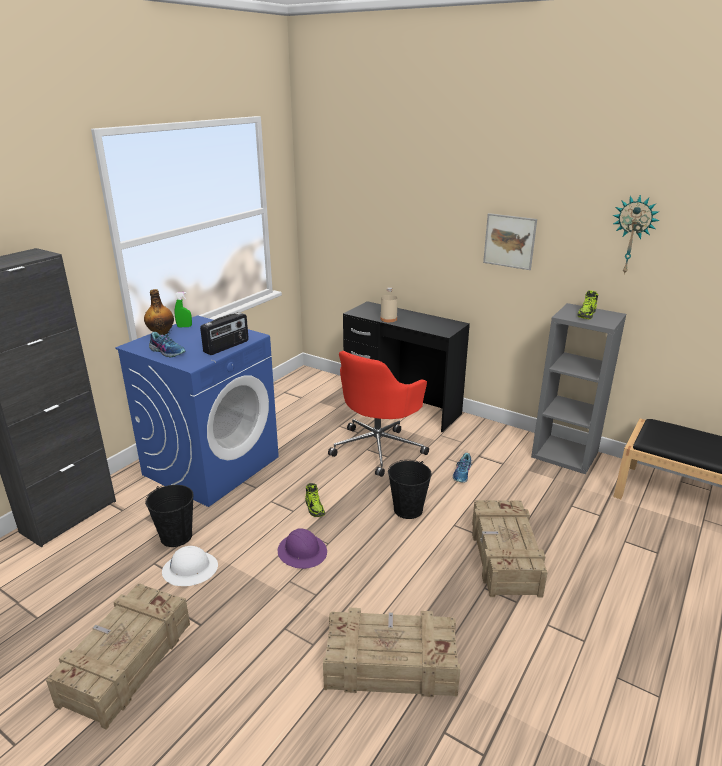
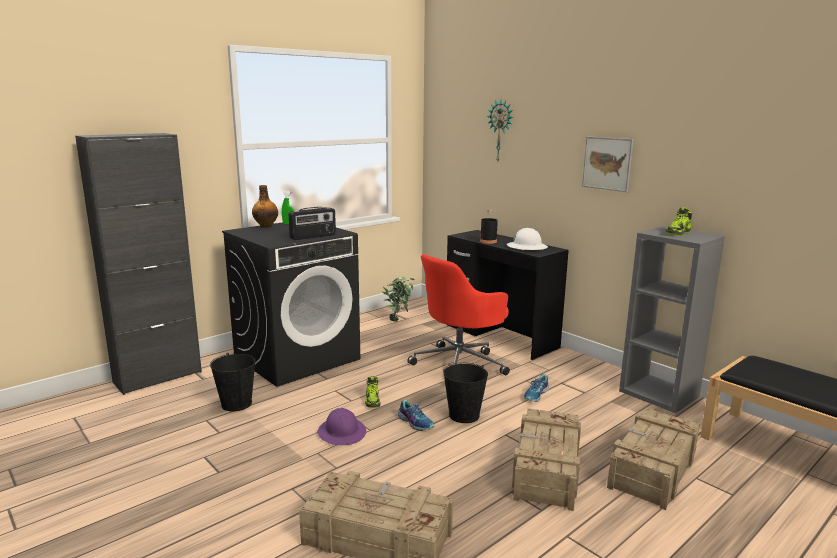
camera: 15 degrees right, 10 degrees down
(125, 663) = (138, 488): crate -> crate (652, 469)
(167, 351) = (261, 235): shoe -> shoe (415, 422)
(190, 569) = (234, 429): white hard hat -> white hard hat (526, 247)
(212, 465) = (297, 357): blue washing machine -> black washing machine
(294, 400) = (398, 320): none -> potted plant
(388, 319) = (488, 241): beige bottle -> black bottle
(632, 235) = (729, 149): wall clock -> wall clock (501, 131)

